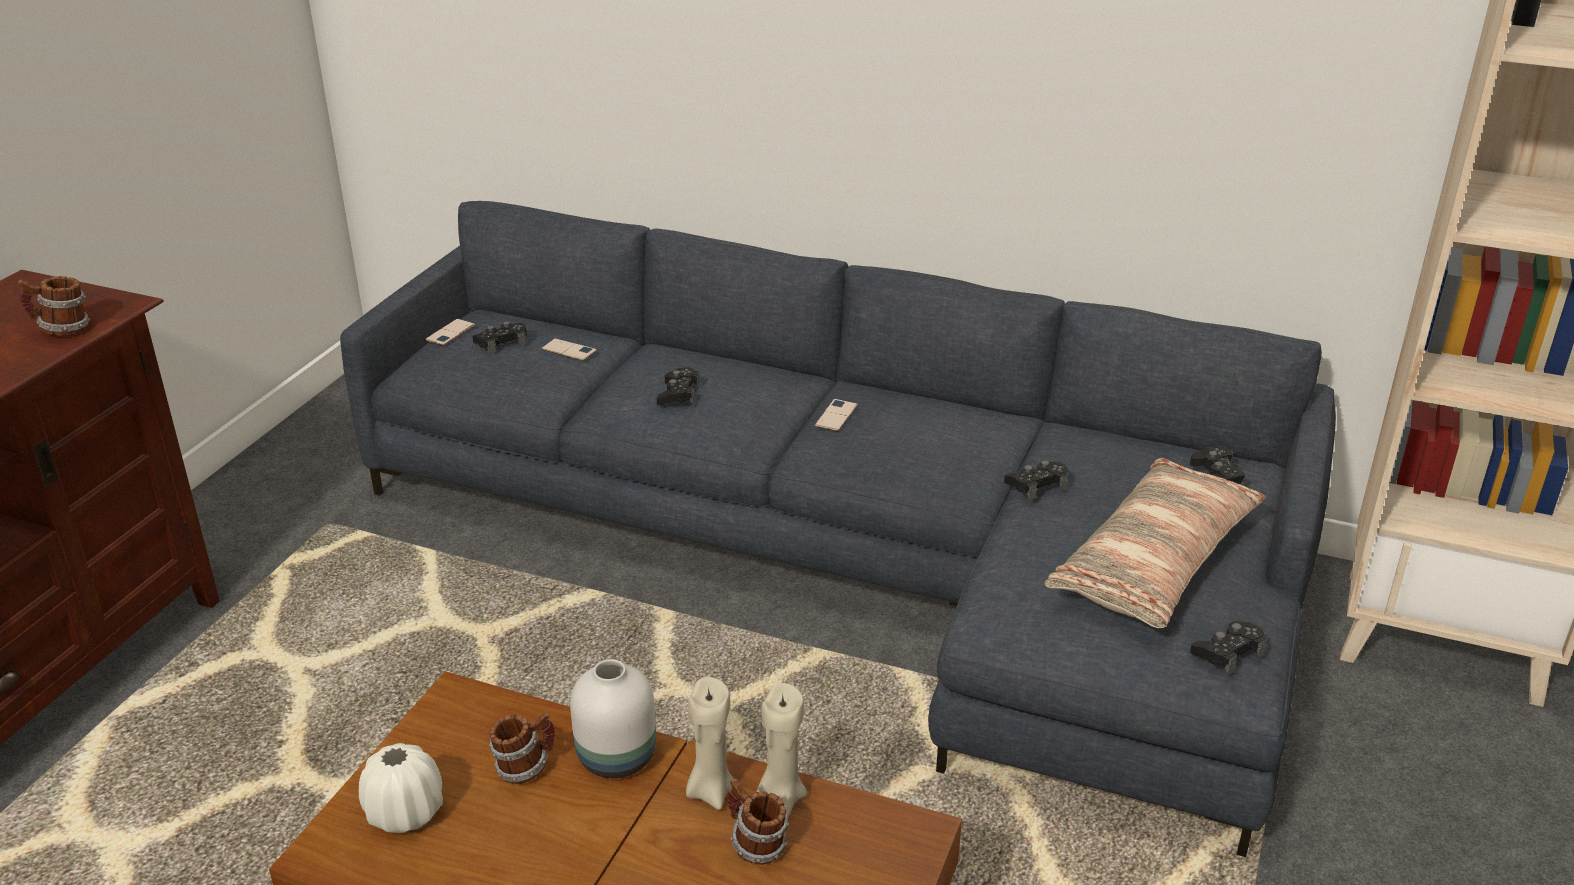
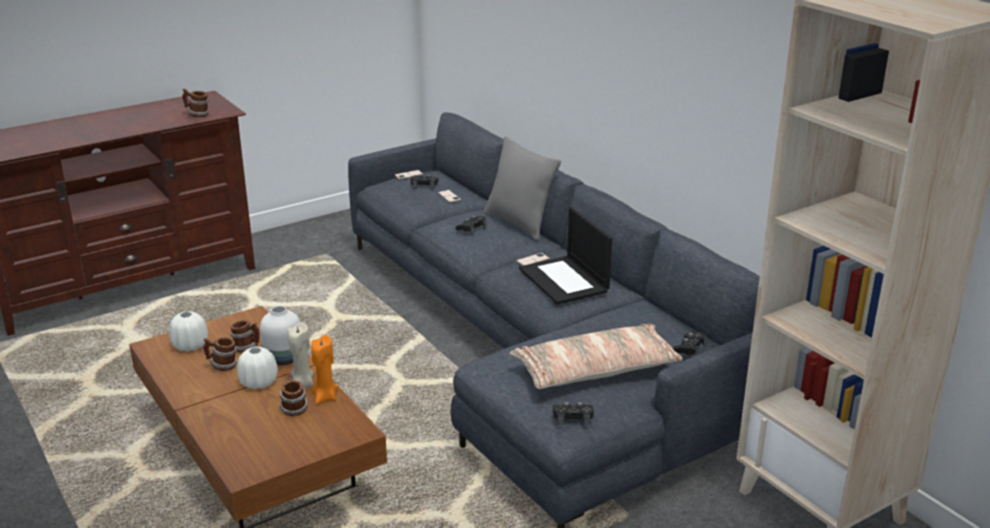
camera: 35 degrees right, 5 degrees down
(523, 826) = (222, 366): none -> mug
(630, 826) = (258, 382): none -> white vase
(732, 361) = (519, 223): none -> grey pillow
(780, 797) = (325, 397): beige candle -> orange candle
(928, 433) = (565, 280): none -> laptop
(1037, 485) = (588, 320): black game controller -> none

